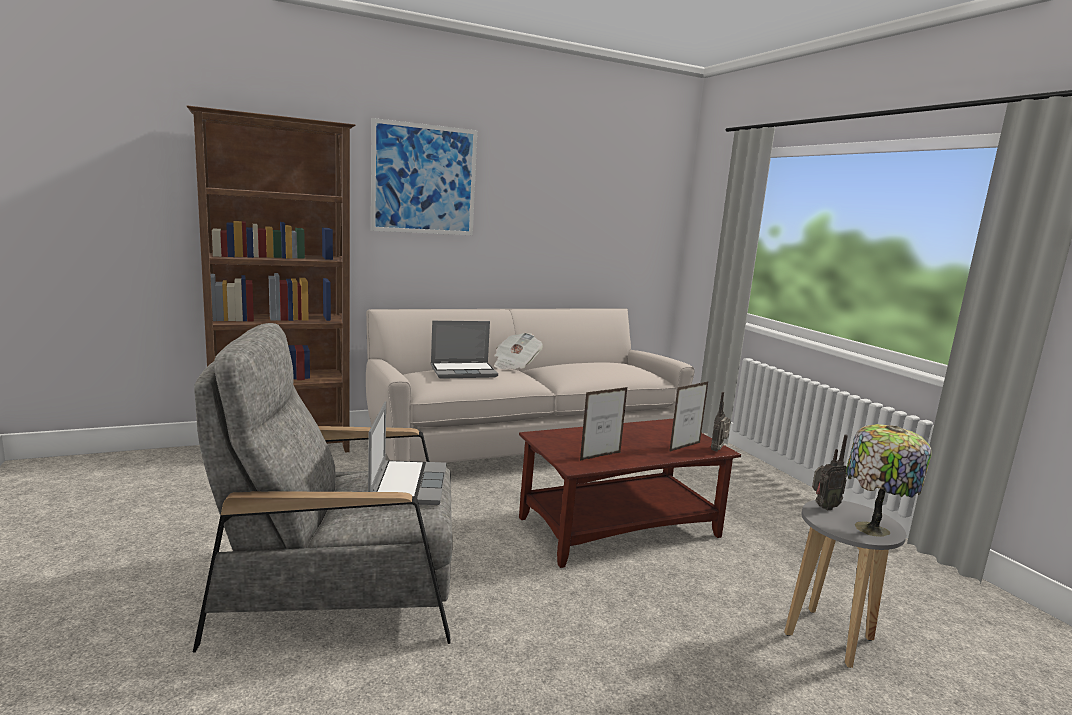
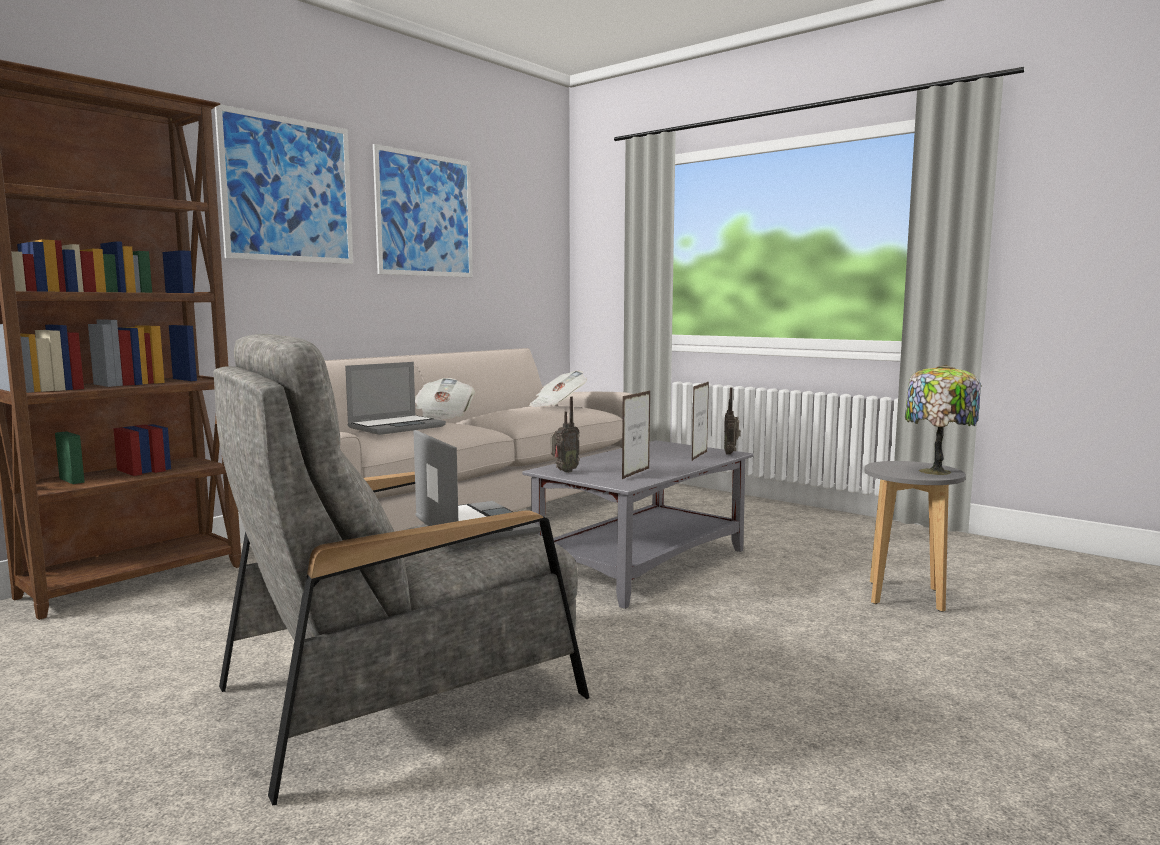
camera: 25 degrees left, 5 degrees down
(541, 196) = (425, 215): none -> picture
(620, 527) = (643, 563): brown coffee table -> grey coffee table
(621, 366) = (557, 405): none -> newspaper
(823, 507) = (881, 466): radio -> radio (564, 471)

